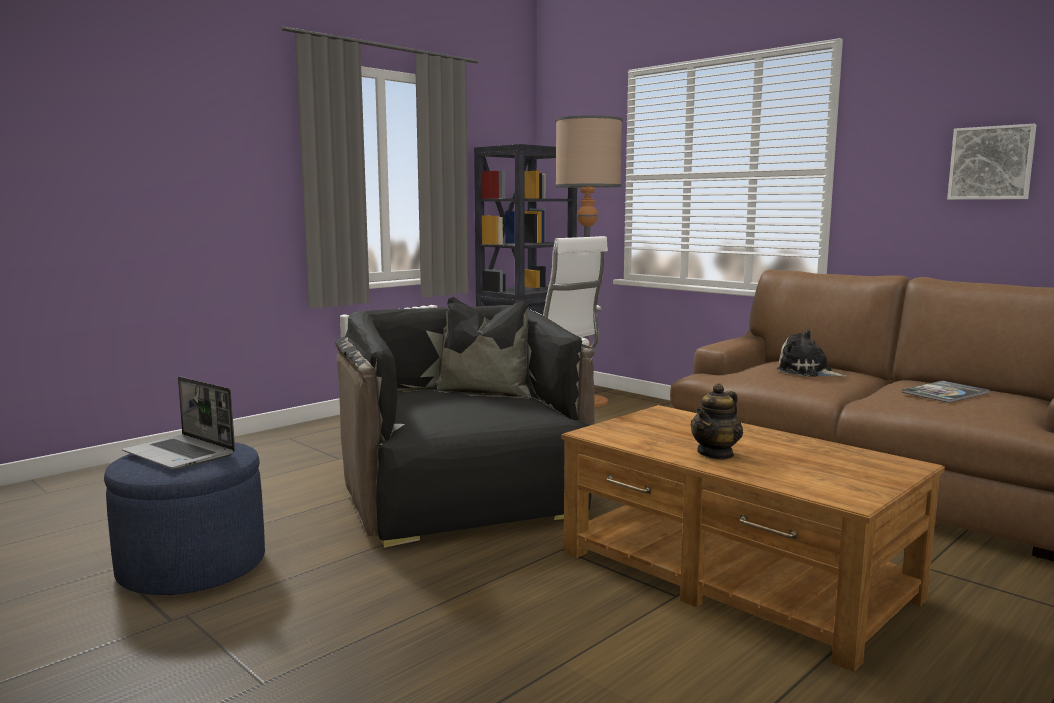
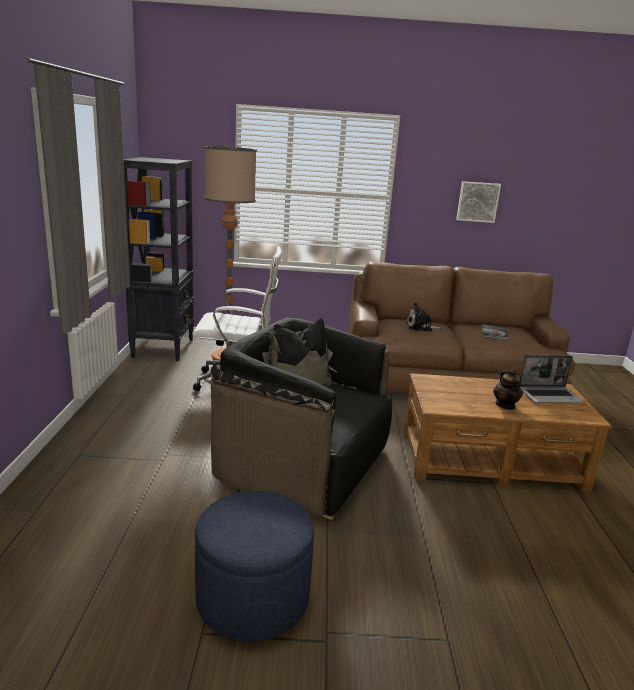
camera: 45 degrees left, 10 degrees up
(181, 454) = (251, 520): laptop -> laptop (550, 396)

